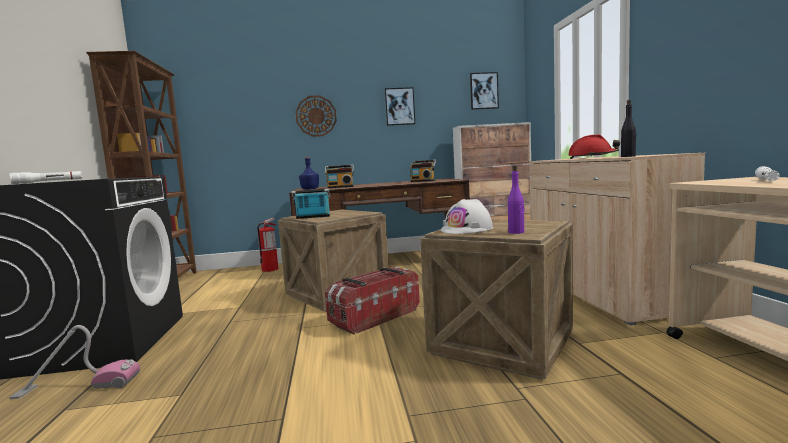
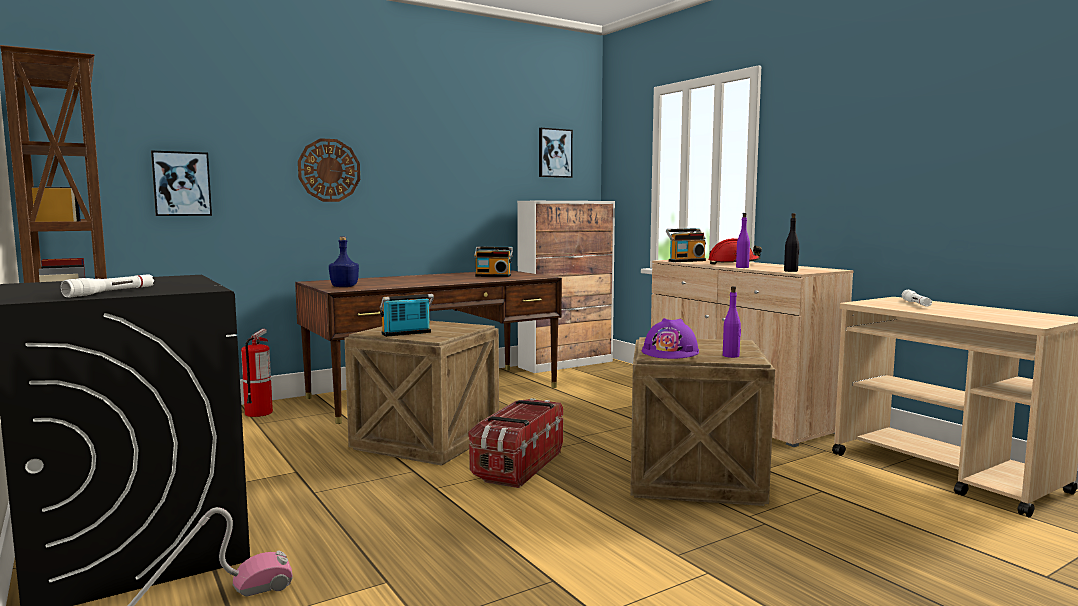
camera: 25 degrees left, 0 degrees up
(340, 187) = (386, 283): radio -> radio (686, 261)
(399, 106) = (449, 165): picture -> picture (181, 184)
(467, 229) = (670, 352): white hard hat -> purple hard hat
(589, 158) = (742, 267): none -> purple bottle

